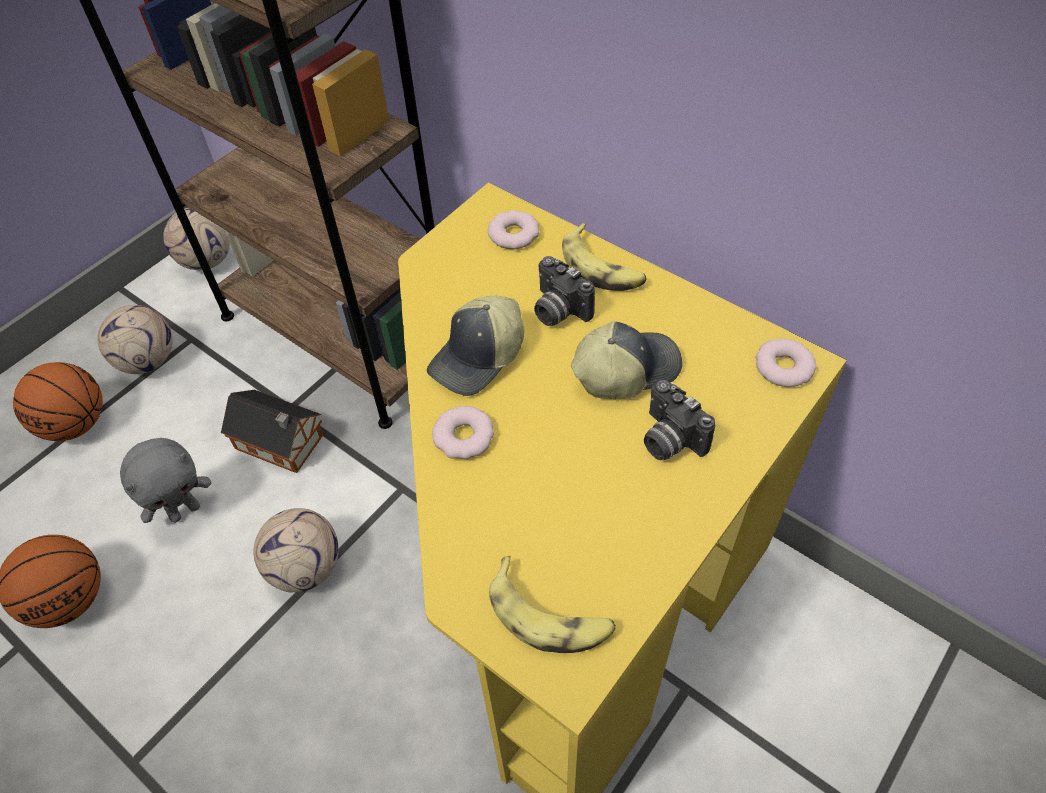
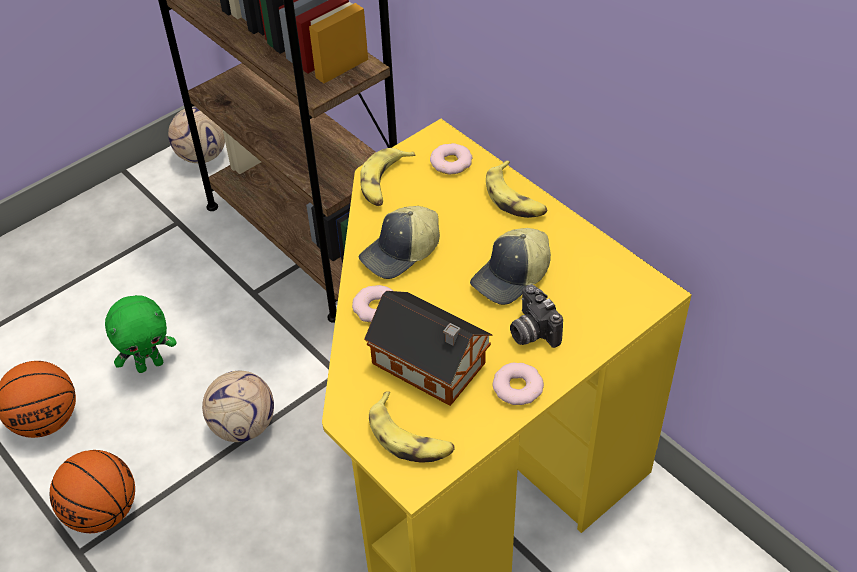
camera: 10 degrees right, 5 degrees down
(76, 424) = (70, 280): basketball -> basketball (103, 512)
(148, 360) = (138, 235): football -> none
(185, 510) = (150, 364): grey plush toy -> green plush toy
(281, 444) = (241, 322): toy house -> toy house (432, 366)
(438, 270) = (385, 183): none -> banana
(557, 310) = (471, 226): camera -> none
(625, 369) = (512, 277): cap -> cap turned 150 degrees clockwise
(783, 367) = (638, 292): donut -> donut (517, 387)

